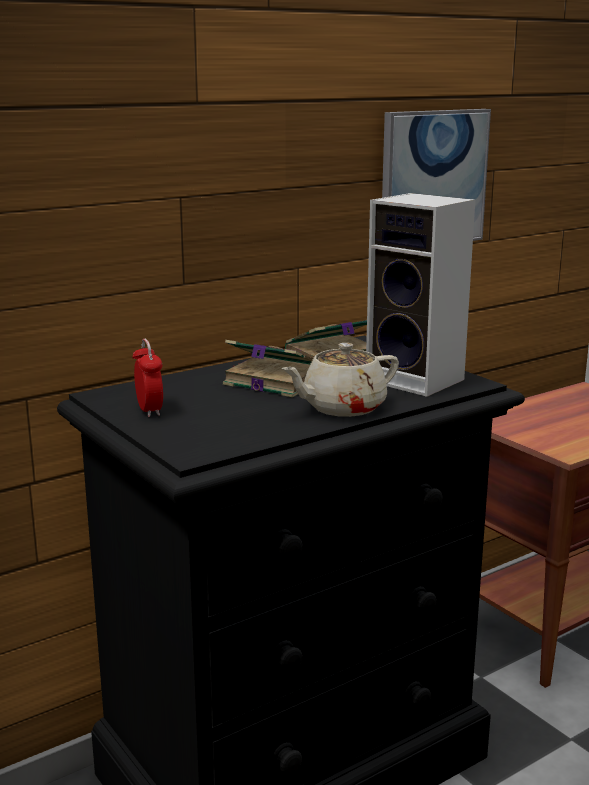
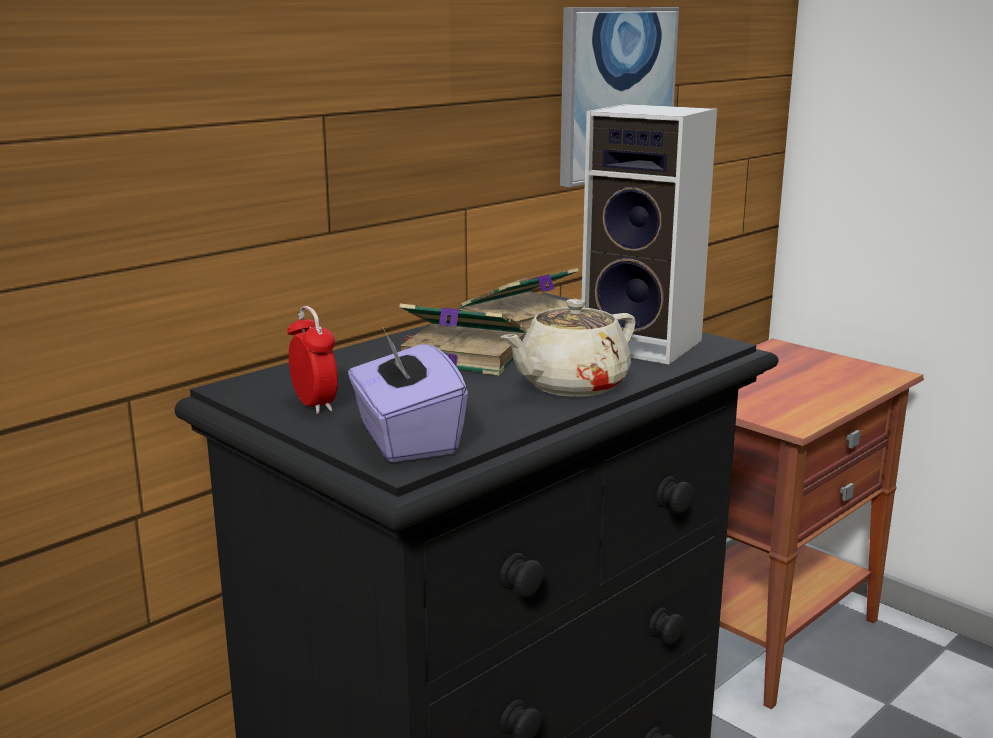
camera: 10 degrees left, 0 degrees up
(202, 438) = (405, 439): none -> purple tissue box

